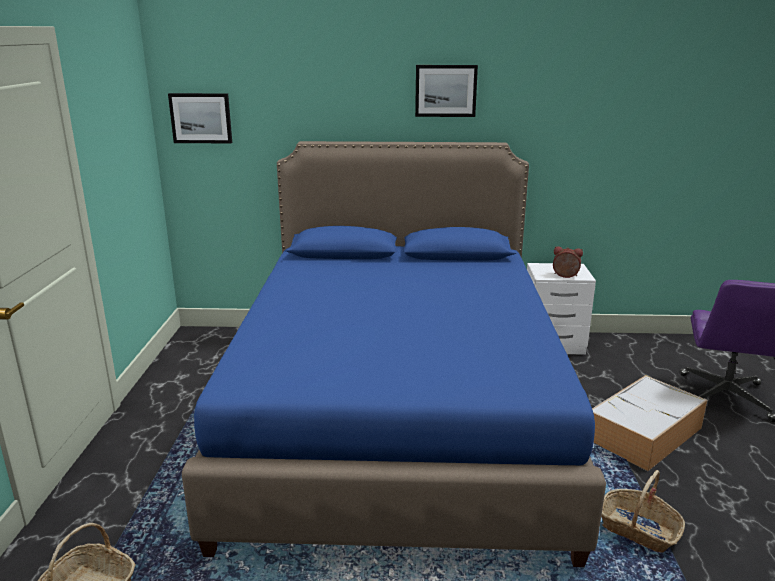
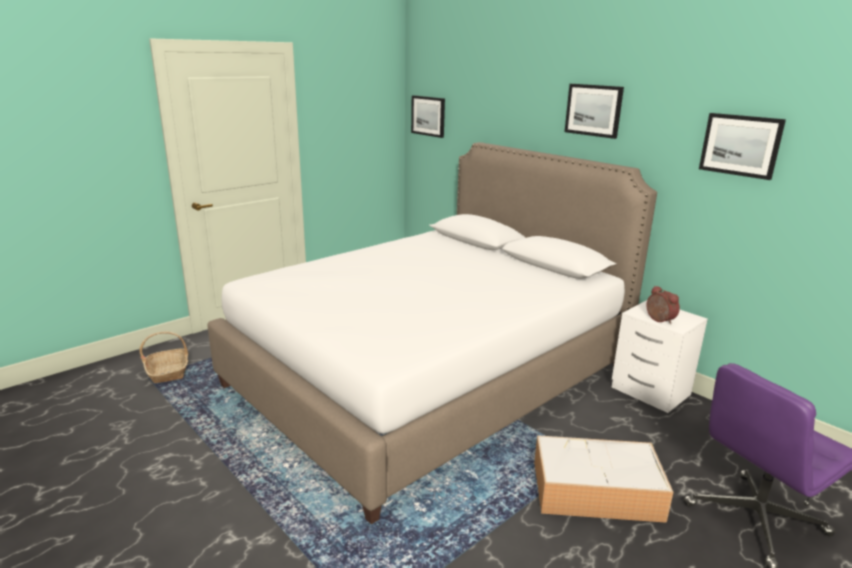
camera: 45 degrees right, 0 degrees up
(397, 416) = (430, 376): blue bed -> white bed
(594, 109) = (740, 145): none -> picture
(638, 529) = (452, 536): basket -> none

